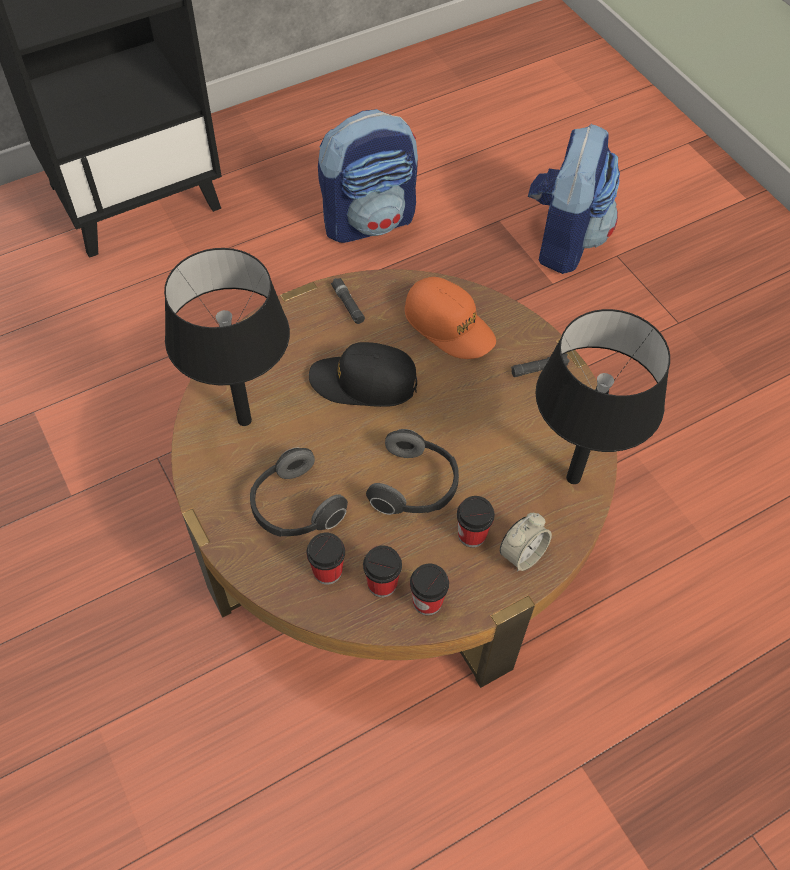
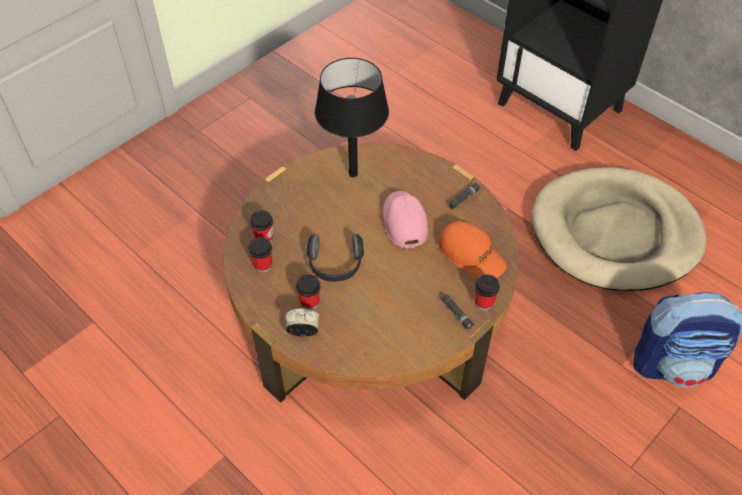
camera: 75 degrees right, 5 degrees down
(294, 508) = (301, 212): headphones -> none
(364, 382) = (404, 222): black cap -> pink cap
(369, 220) = (615, 233): backpack -> beige dog bed
(427, 601) = (257, 289): cup -> cup (484, 302)
(449, 325) = (471, 255): orange cap -> orange cap turned 75 degrees counterclockwise
(522, 554) = (303, 331): alarm clock -> alarm clock turned 150 degrees clockwise
(573, 478) = (371, 350): black table lamp -> none

